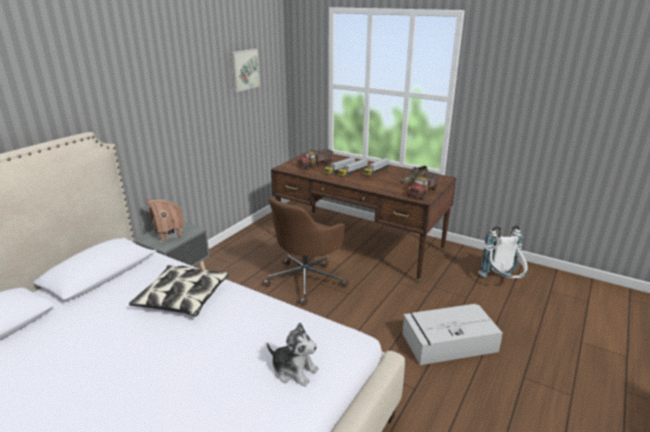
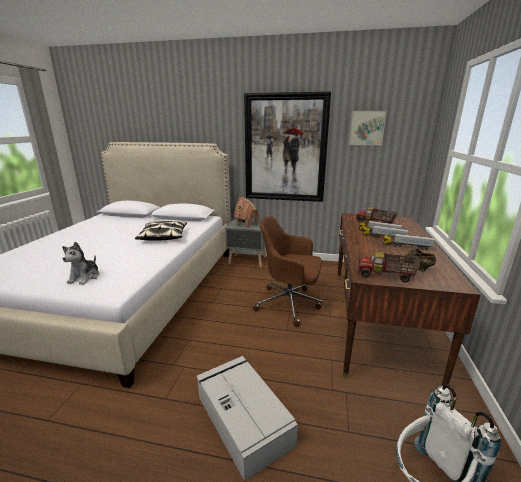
camera: 70 degrees right, 5 degrees down
(175, 113) = (285, 149): none -> picture

